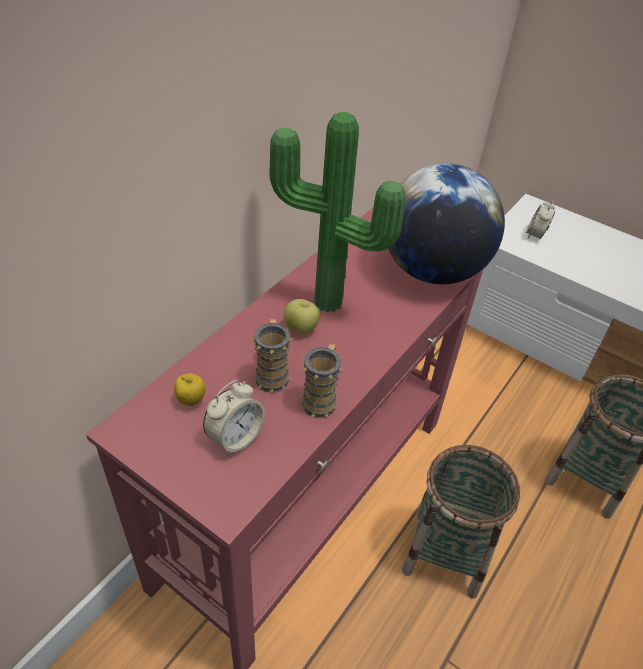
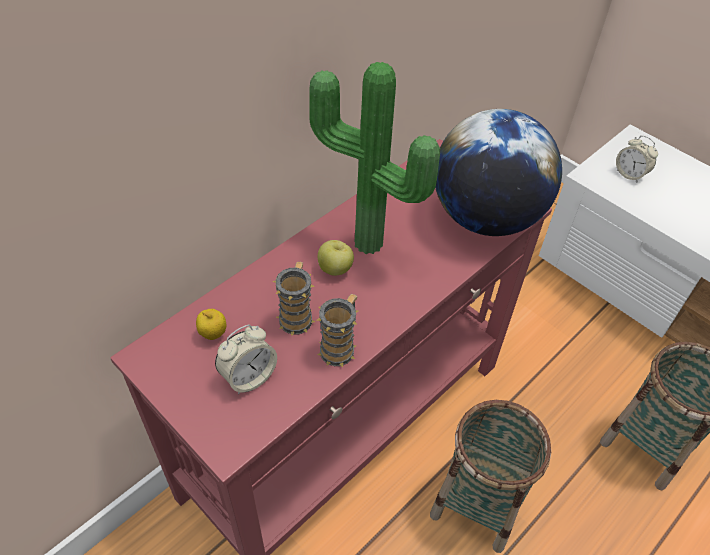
camera: 10 degrees right, 5 degrees up
(535, 235) = (630, 174): alarm clock -> alarm clock turned 75 degrees counterclockwise

